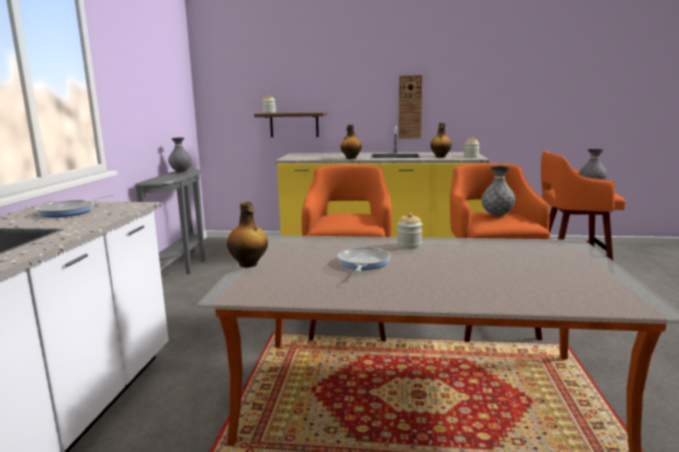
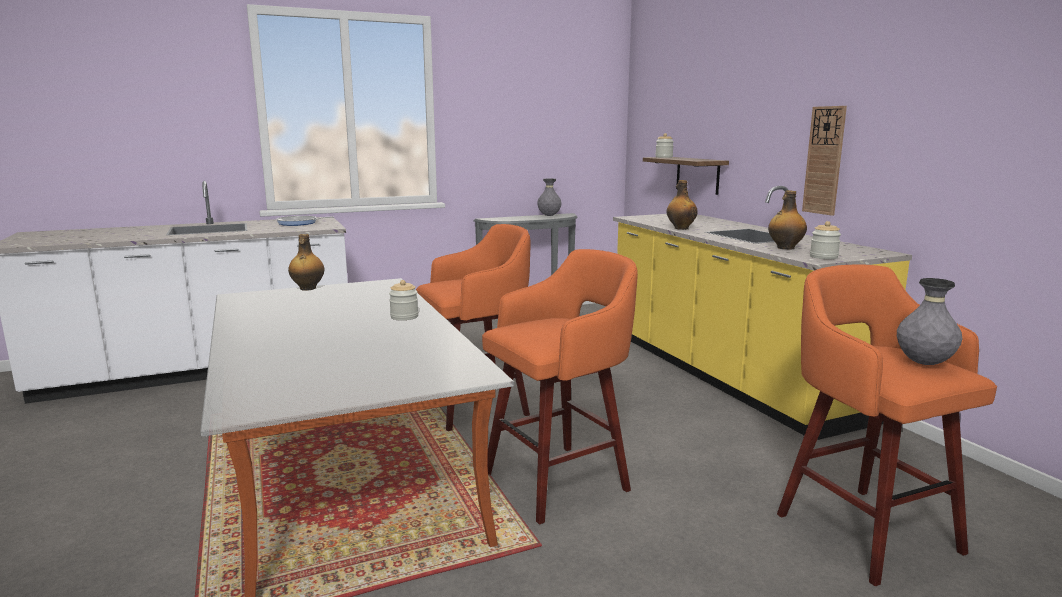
camera: 60 degrees right, 0 degrees up
(362, 263) = (330, 312): frying pan -> none
(497, 215) = (555, 326): grey vase -> none

